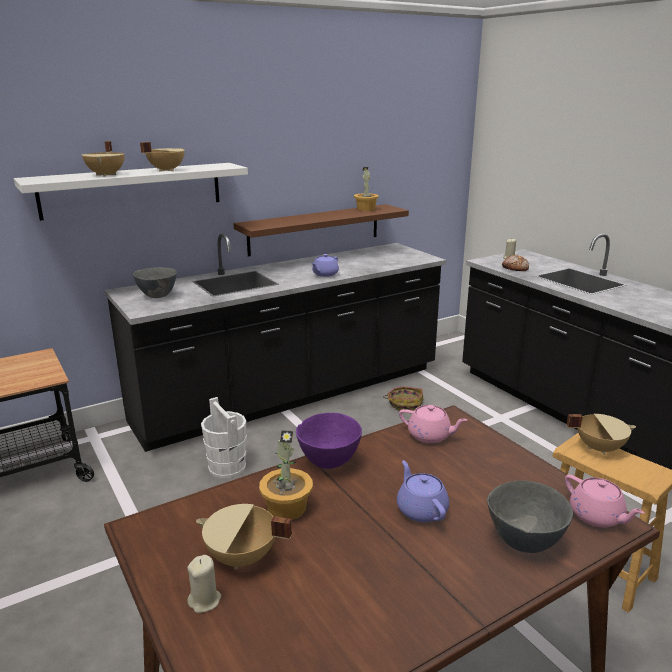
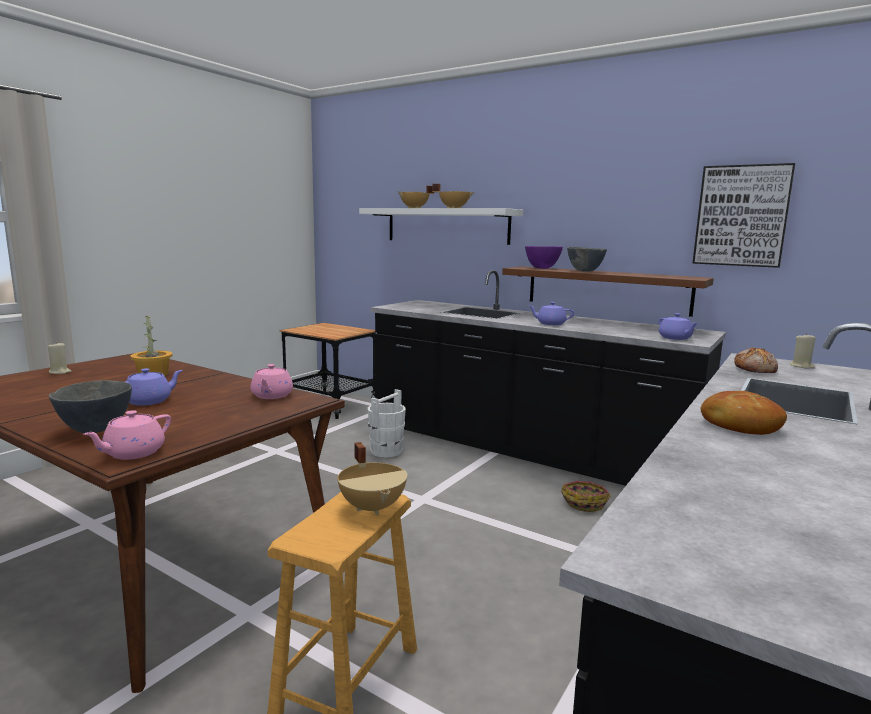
camera: 65 degrees right, 10 degrees down
(158, 296) = (421, 306): grey bowl -> grey bowl (585, 271)
(242, 558) = (98, 373): beige cooking pot -> none
(328, 462) = (216, 376): purple bowl -> purple bowl (542, 268)
(366, 209) = (664, 275): potted plant -> none
(399, 155) = (741, 216): none -> picture
(412, 259) = (675, 338): none -> purple teapot
(632, 304) = (739, 425): none -> bread

